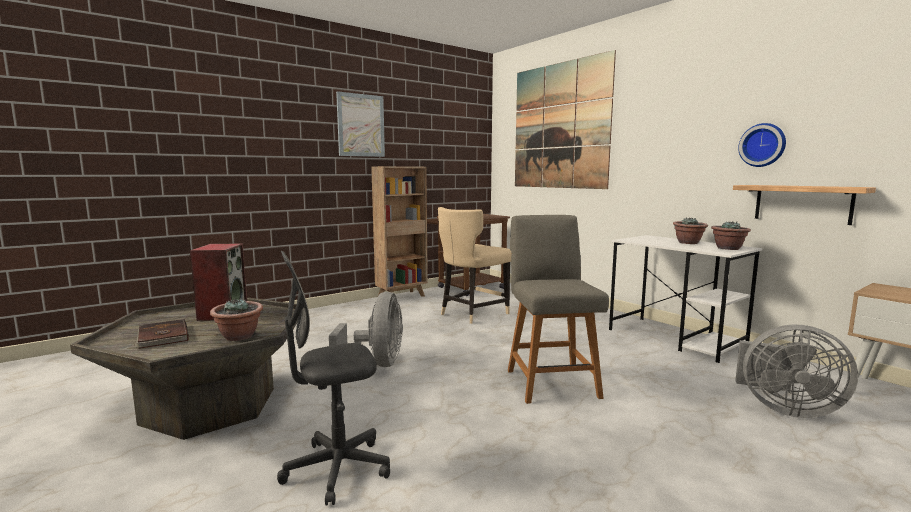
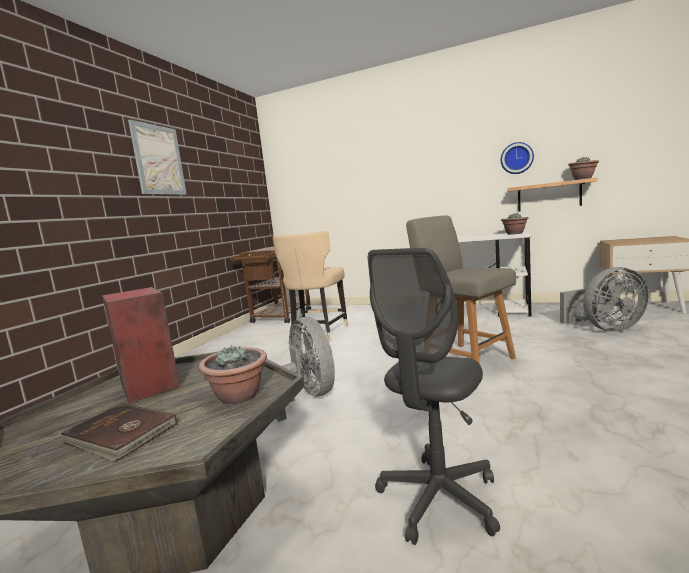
camera: 30 degrees left, 0 degrees up
(402, 296) = (228, 338): brown bookcase -> none
(559, 126) = (340, 159): picture -> none
(688, 243) = (481, 236): potted plant -> potted plant (583, 179)

